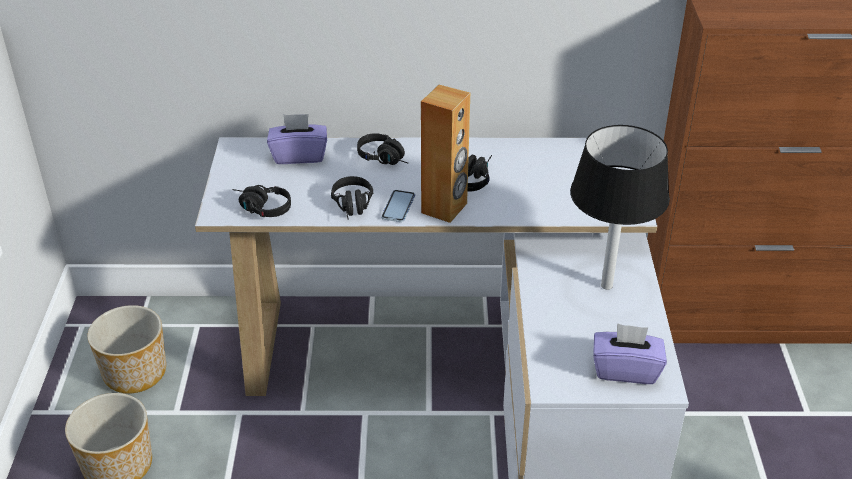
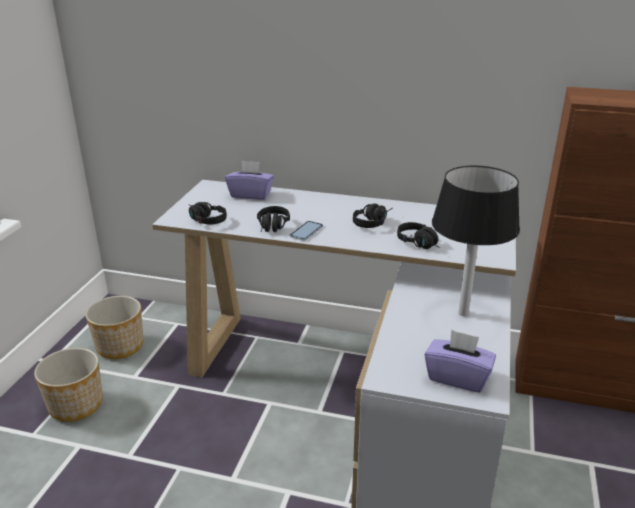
camera: 15 degrees right, 10 degrees down
(386, 159) = (313, 203): black headphones -> black headphones (421, 244)
(444, 208) = (342, 237): brown speaker -> none

